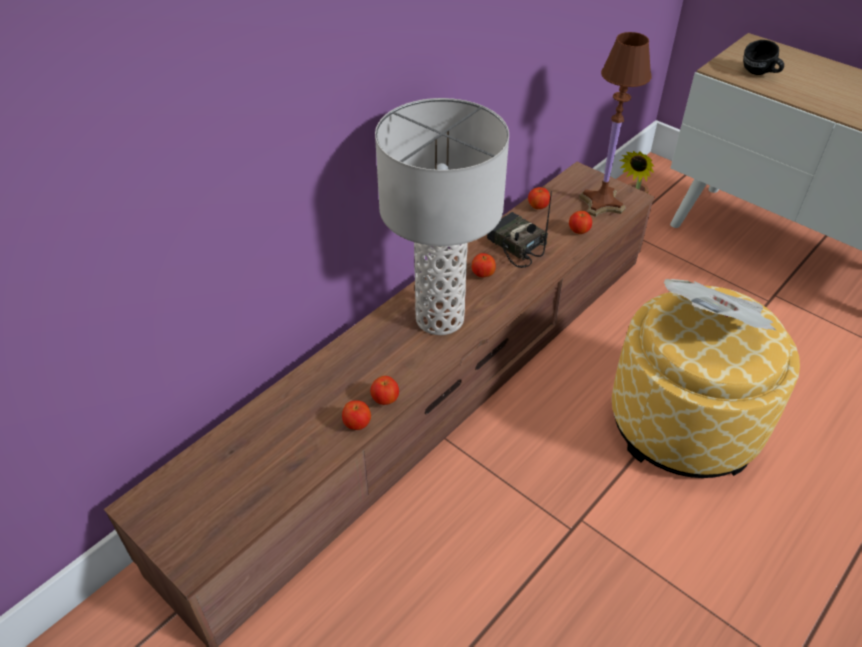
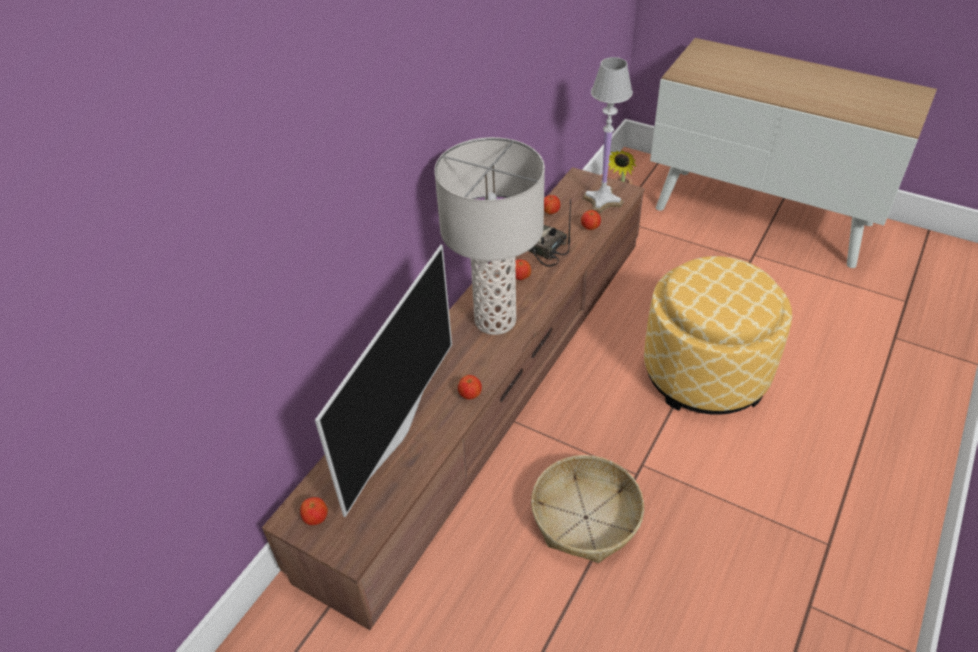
camera: 10 degrees left, 0 degrees up
(287, 427) = (395, 432): none -> television
(357, 424) = (453, 419): apple -> apple (316, 518)
(497, 569) = (586, 517): none -> basket
(602, 203) = (603, 200): brown table lamp -> white table lamp
(715, 325) = (721, 287): newspaper -> none
(759, 74) = (712, 73): black mug -> none

